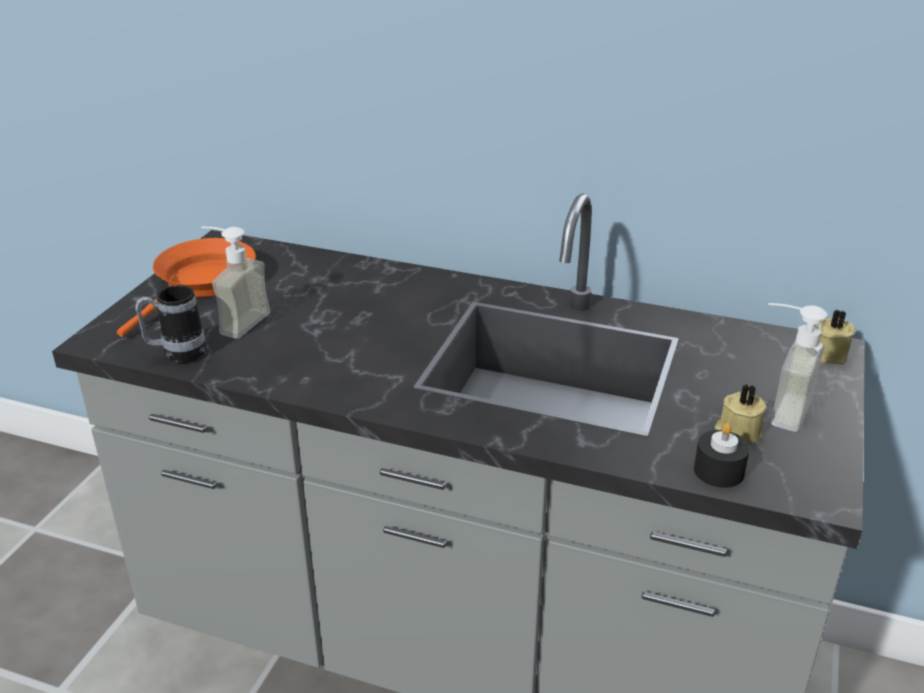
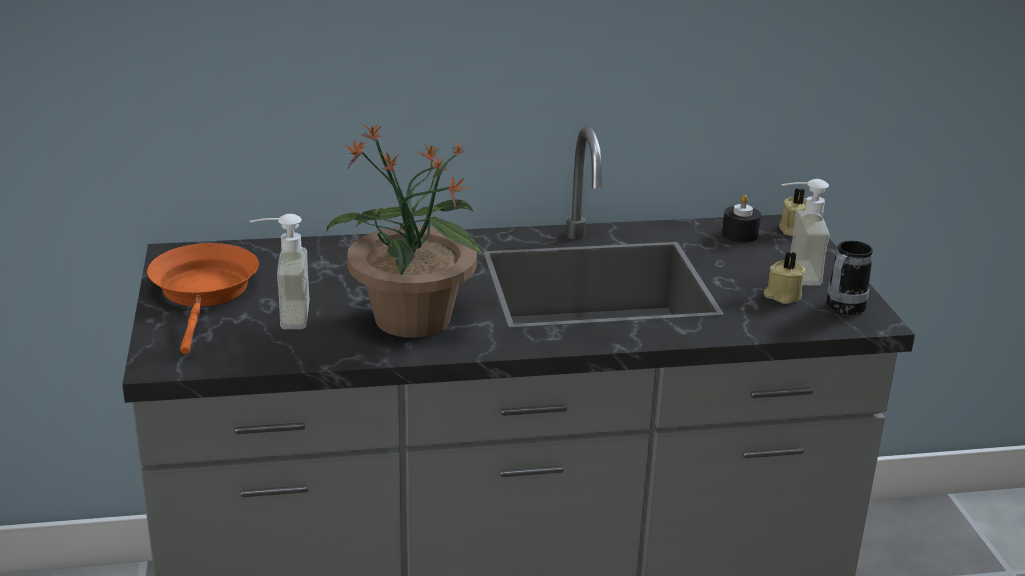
camera: 30 degrees left, 5 degrees down
(176, 354) = (260, 355): mug -> mug (841, 309)
(334, 355) = (412, 320): none -> potted plant
(719, 471) = (794, 323): black candle -> black candle (740, 234)

